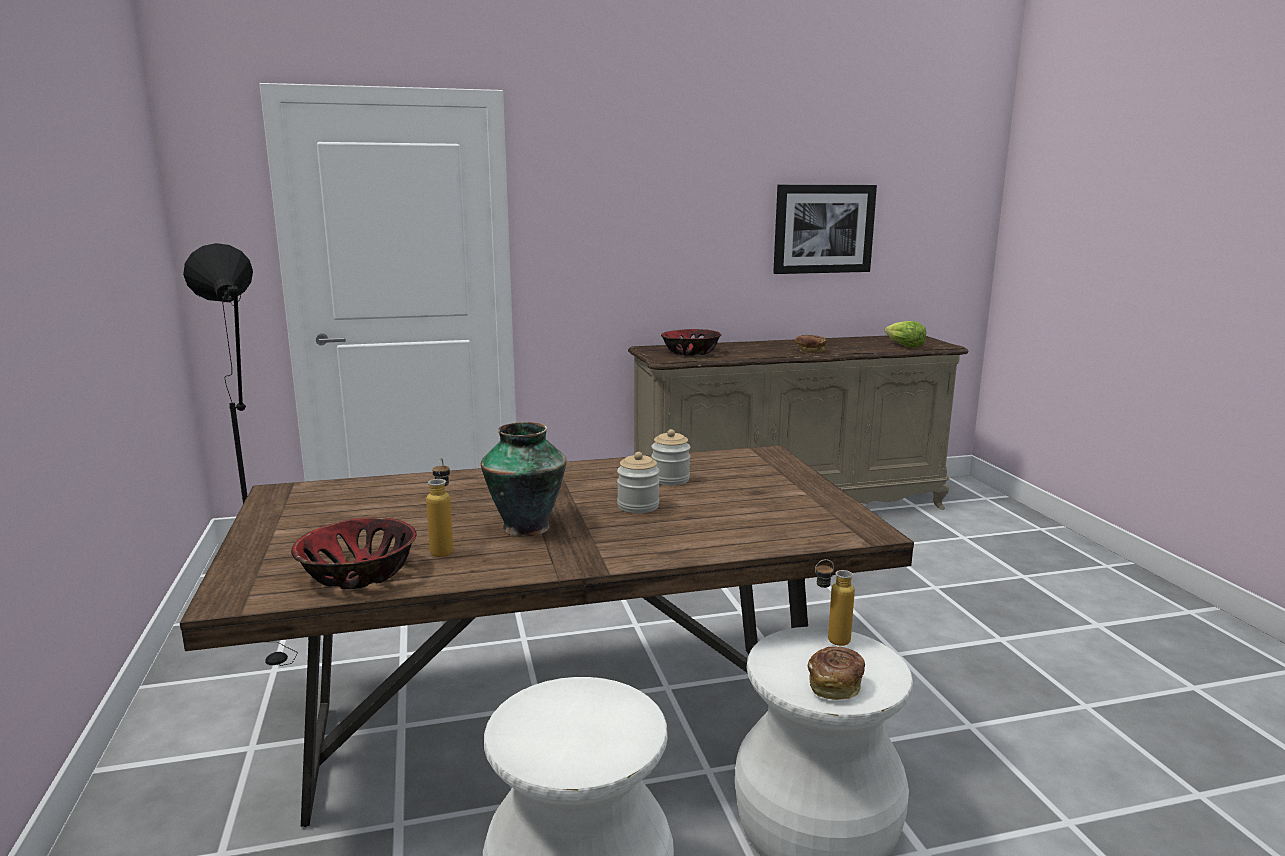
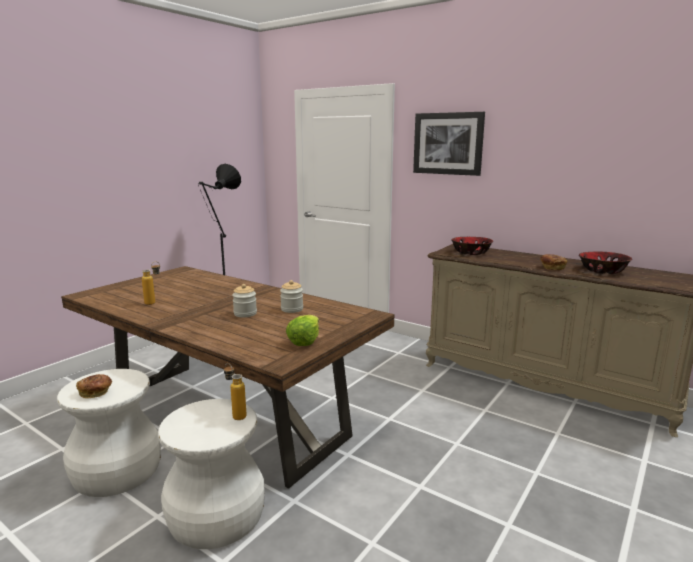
camera: 50 degrees right, 0 degrees up
(357, 574) = (118, 300): bowl -> bowl (602, 270)
(527, 527) = (193, 306): vase -> none
(823, 229) = (613, 174): picture -> picture (448, 143)
(835, 685) = (188, 429): bread -> bread (96, 393)
(903, 346) = (648, 280): lettuce -> lettuce (304, 341)

